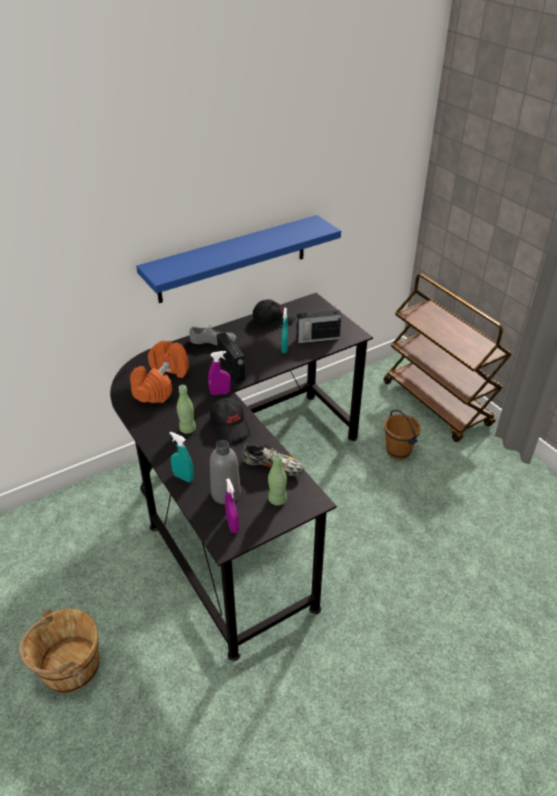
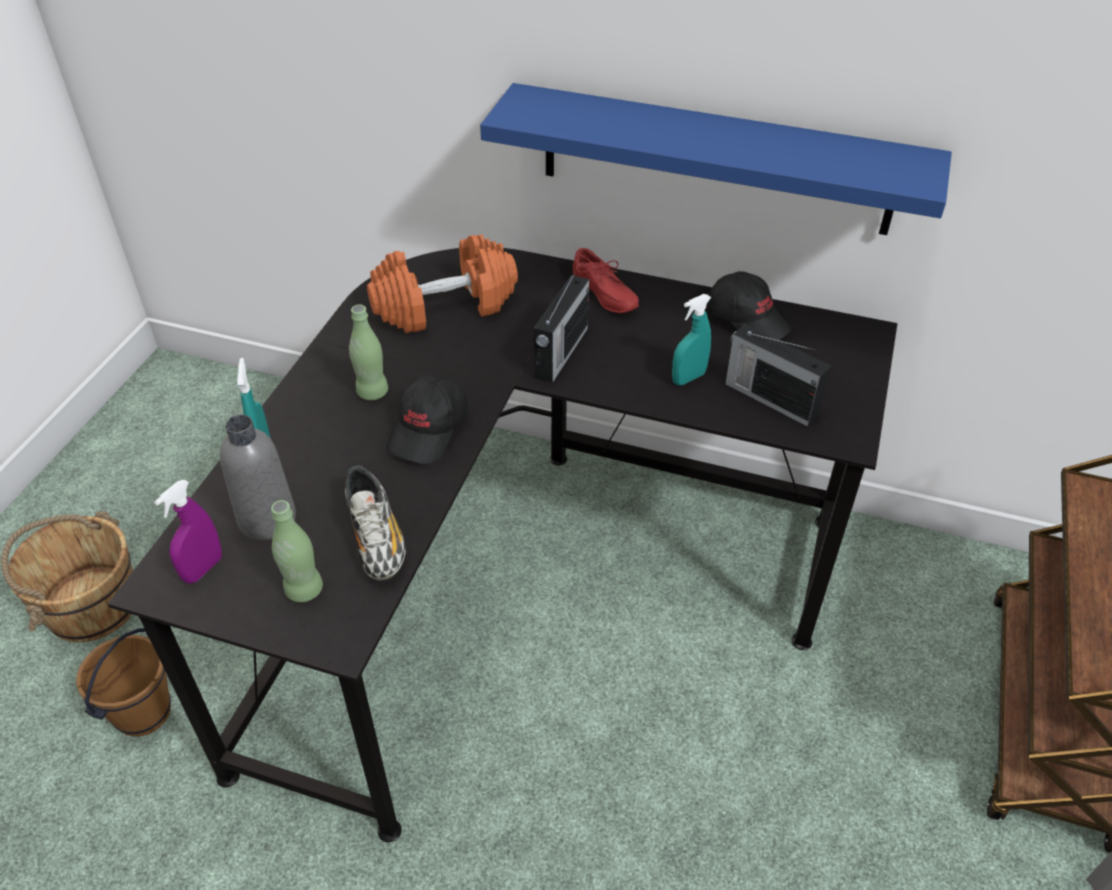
camera: 50 degrees right, 5 degrees up
(213, 342) = (602, 295): grey shoe -> red shoe
(220, 392) = (492, 374): purple spray bottle -> none
(397, 451) = (848, 731): brown bucket -> brown bucket (143, 712)

